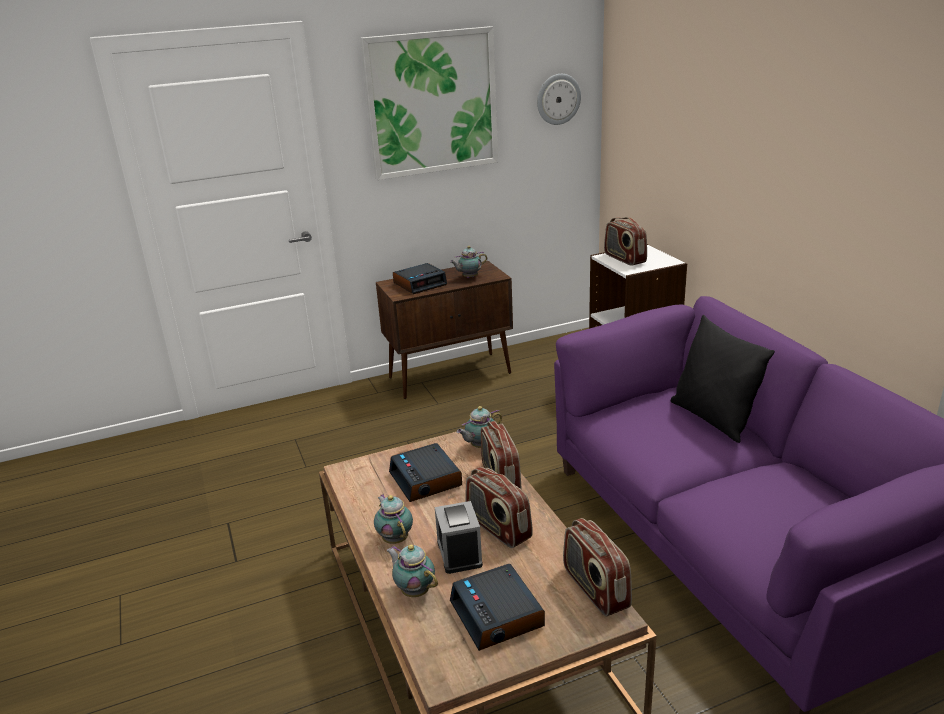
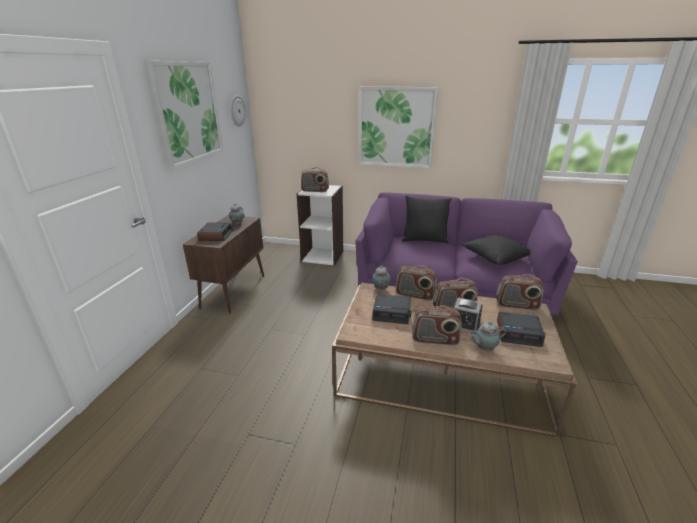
camera: 55 degrees left, 0 degrees up
(395, 538) = (435, 339): teapot -> radio
(767, 512) = (495, 257): none -> black pillow
(778, 171) = (396, 127): none -> picture

